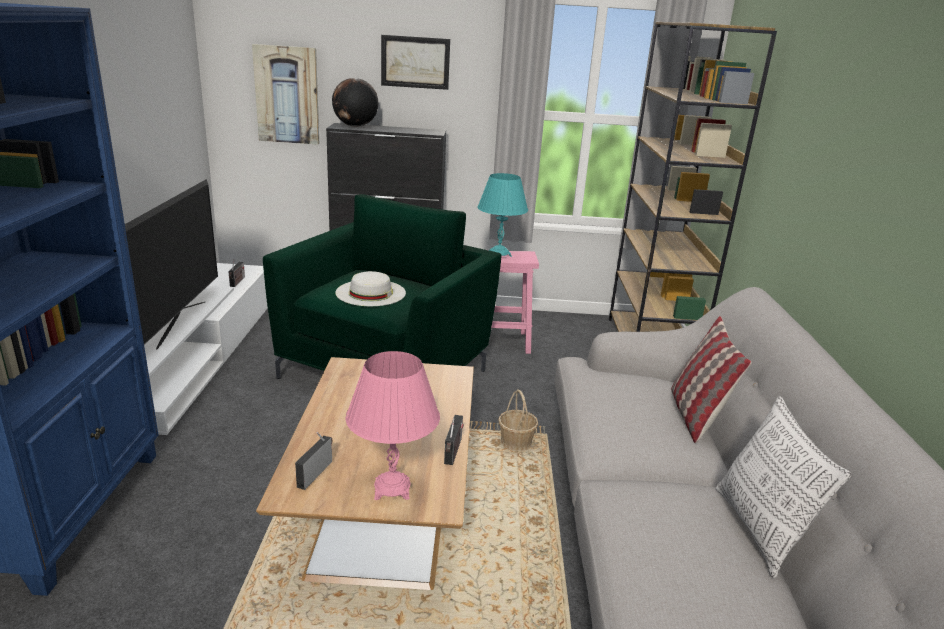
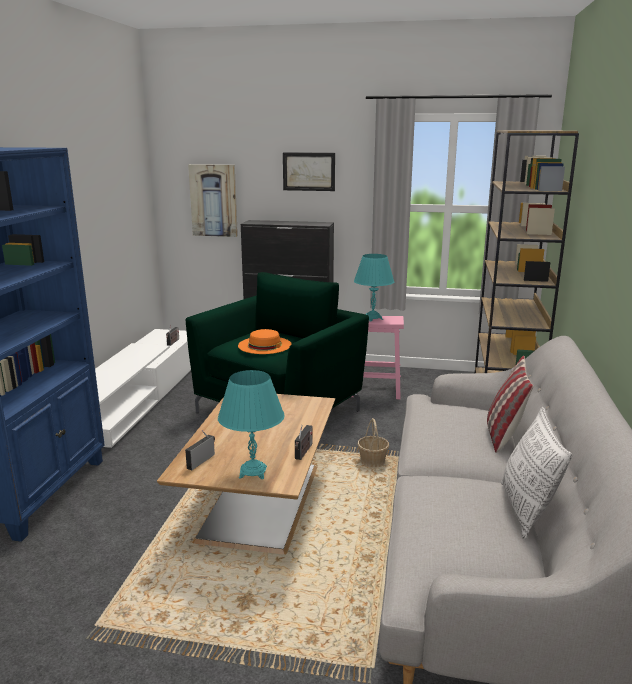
camera: 10 degrees right, 5 degrees down
(181, 323) = (127, 369): television -> none
(355, 126) = (263, 222): globe -> none
(371, 292) = (264, 345): white hat -> orange hat
(392, 488) = (253, 472): pink table lamp -> turquoise table lamp

